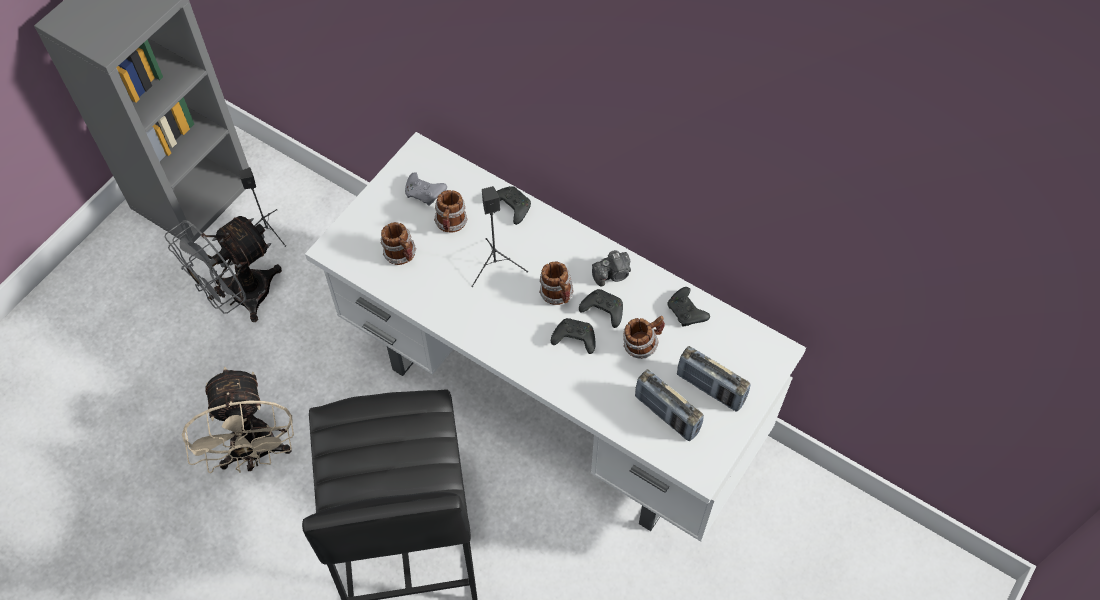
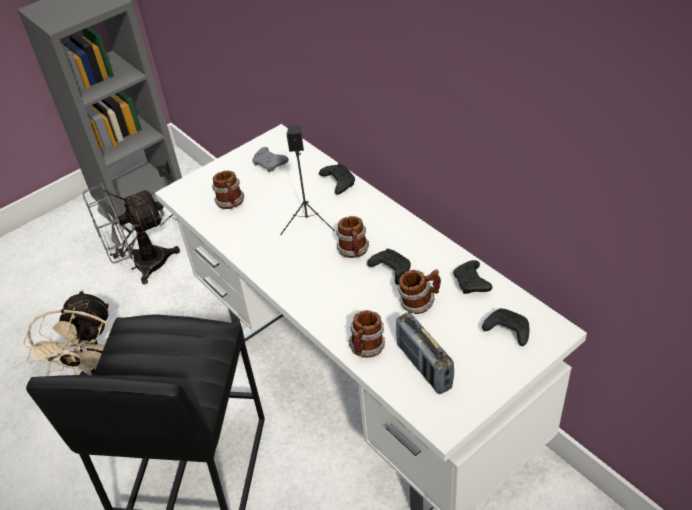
camera: 20 degrees right, 15 degrees down
(451, 224) = (282, 188): mug -> mug (367, 349)
(573, 339) = (355, 288): black game controller -> black game controller (506, 331)
(613, 274) = (410, 243): camera -> none
(710, 388) = (475, 351): radio -> none

